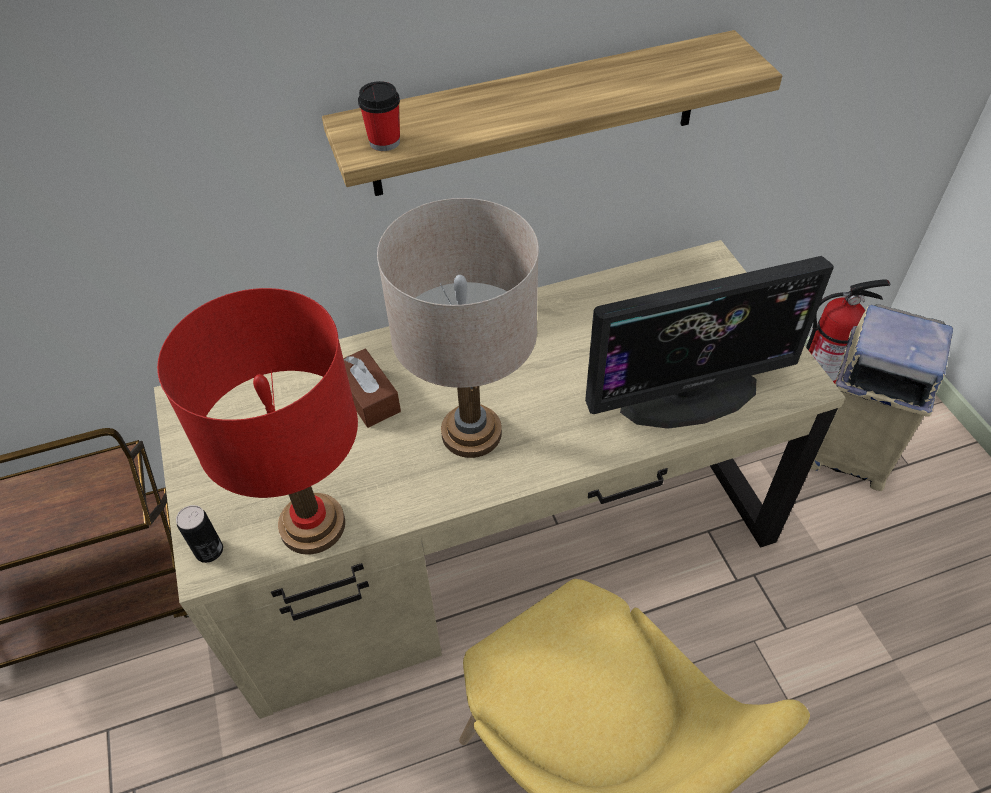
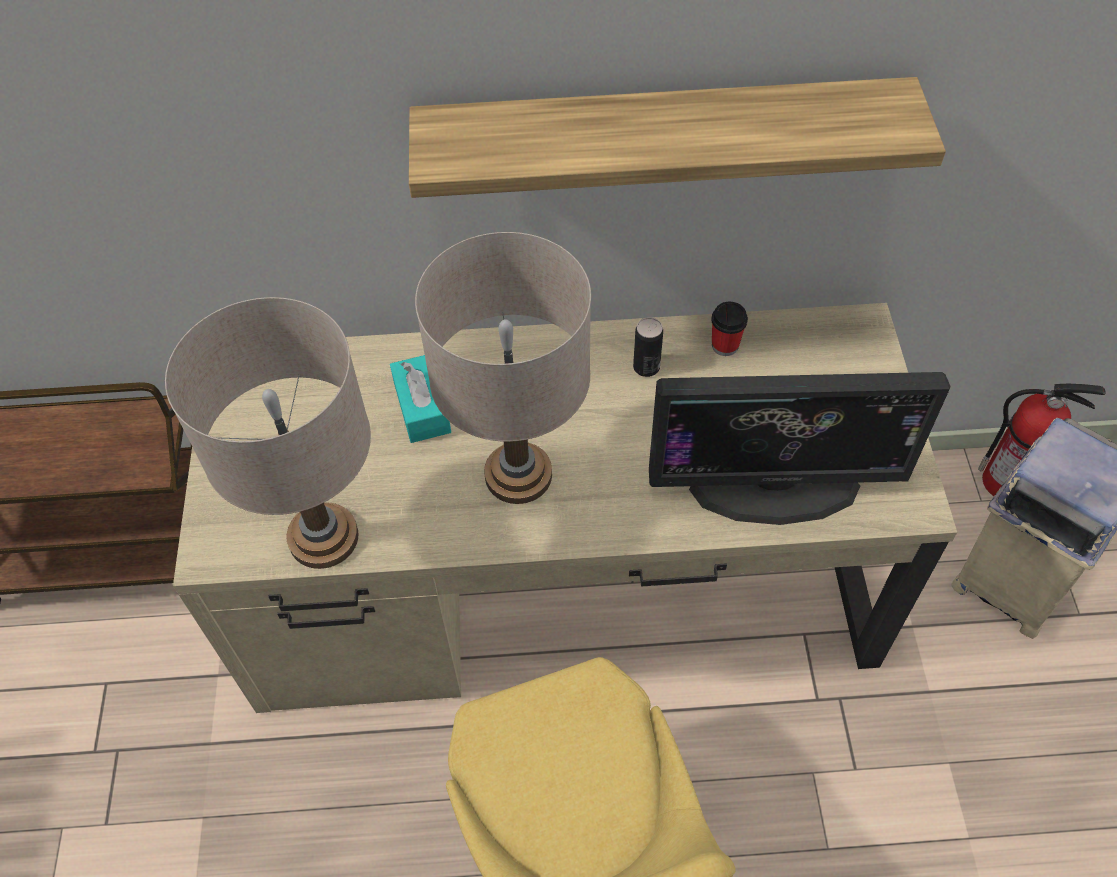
camera: 15 degrees right, 5 degrees up
(209, 551) = (215, 539): can -> can (646, 367)
(312, 525) = (323, 537): red table lamp -> beige table lamp
(368, 397) = (422, 408): brown tissue box -> turquoise tissue box
(384, 142) = (464, 153): cup -> cup (725, 345)

